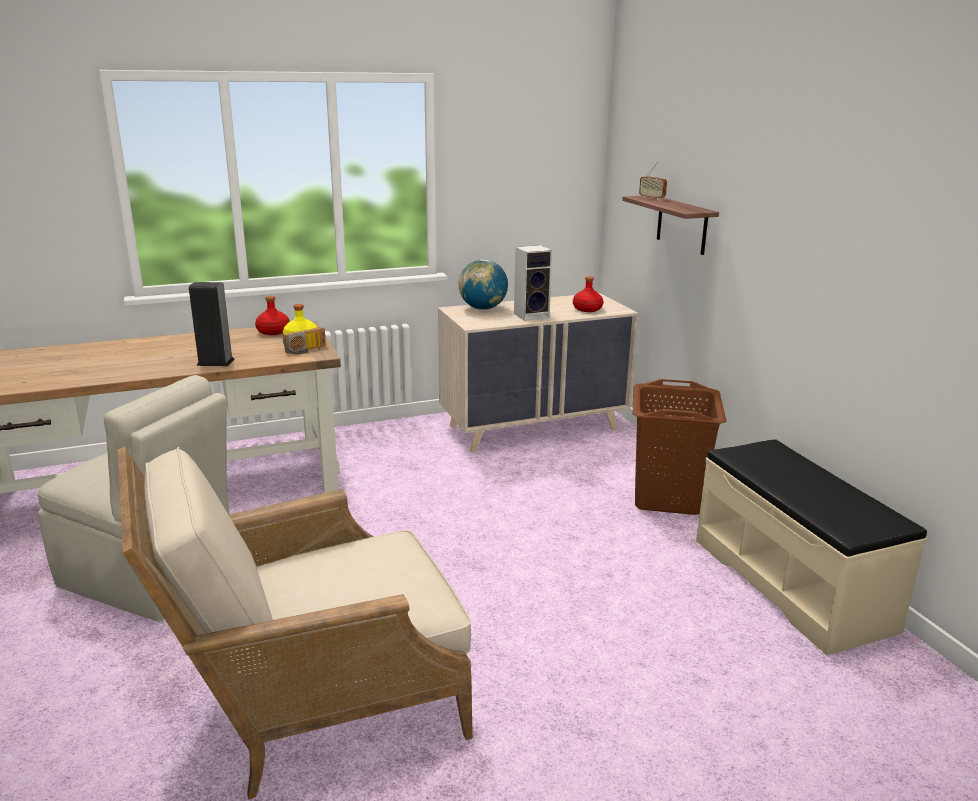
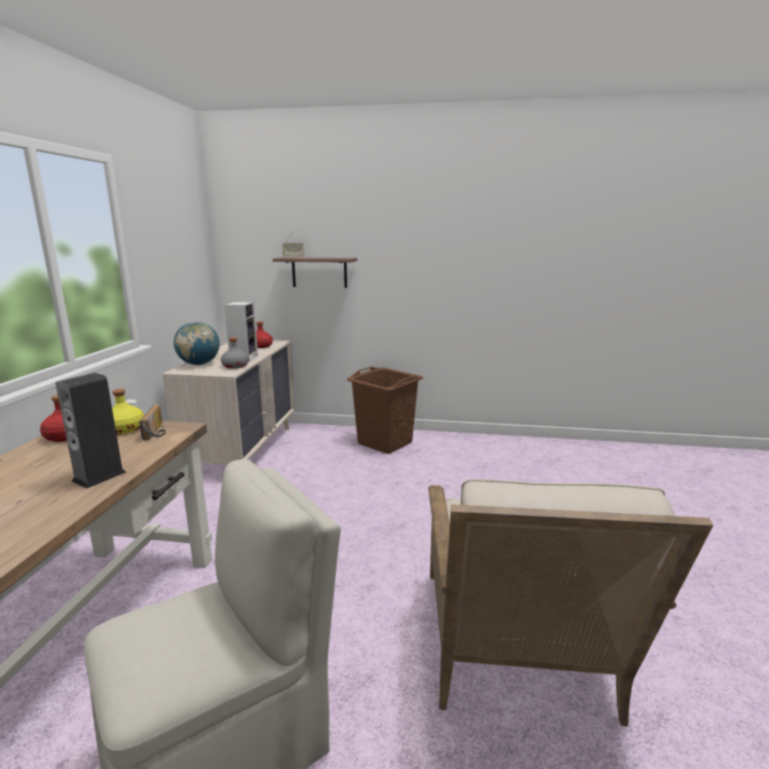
camera: 60 degrees left, 5 degrees down
(498, 321) = (236, 366): none -> grey bottle
(791, 583) = (492, 444): beige bench -> none

